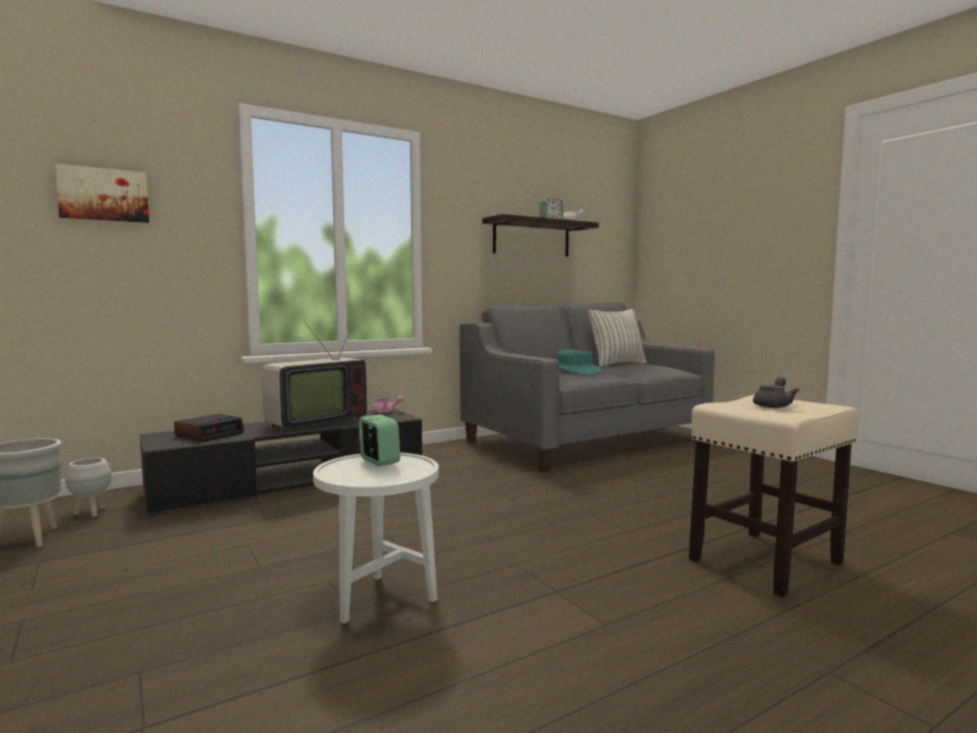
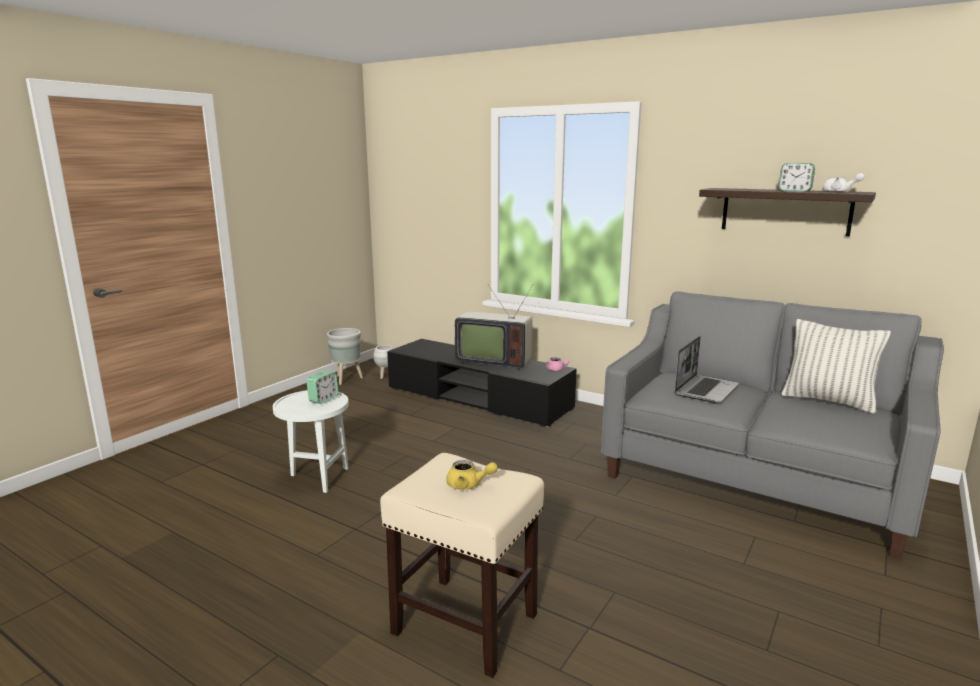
camera: 65 degrees right, 10 degrees up
(103, 195) = (421, 185): picture -> none
(210, 434) = (435, 350): alarm clock -> none
(574, 371) = (706, 390): turquoise hat -> laptop
(773, 405) = (468, 485): grey teapot -> yellow teapot

